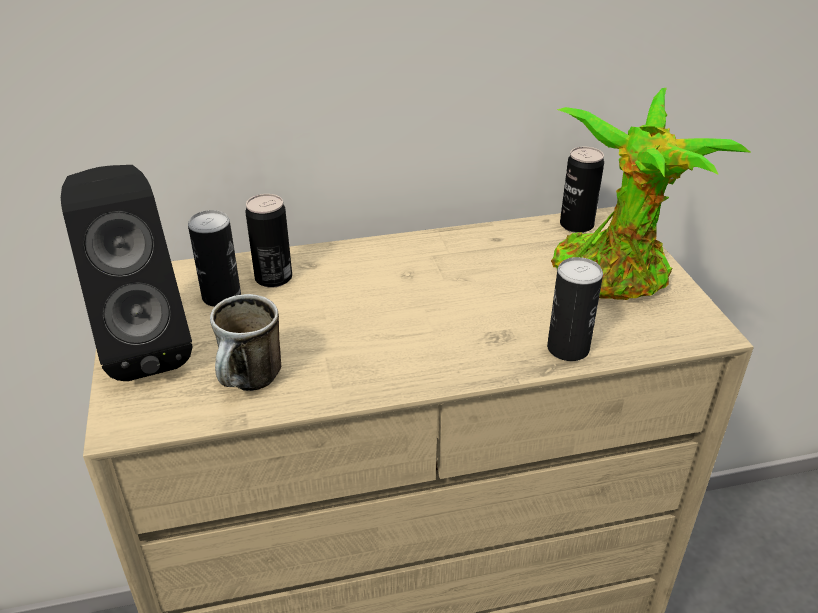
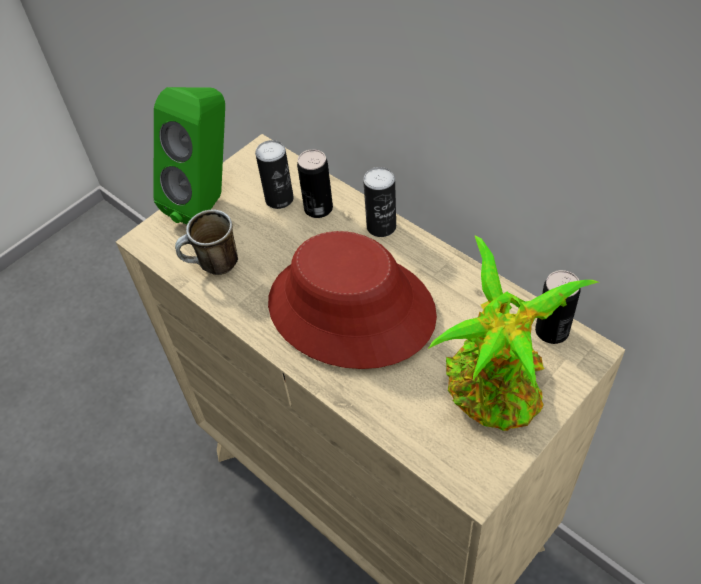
camera: 60 degrees right, 15 degrees up
(145, 347) = (208, 202): black speaker -> green speaker
(433, 314) = (350, 309): none -> red hat
(568, 348) = (375, 404): can -> can (381, 226)

